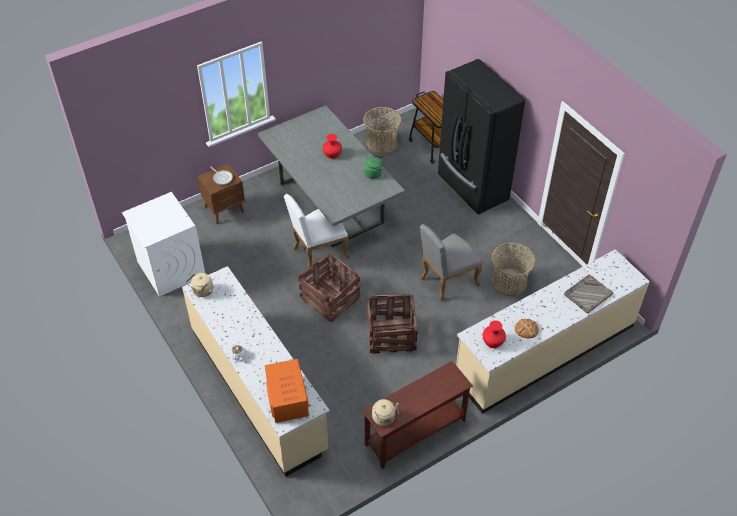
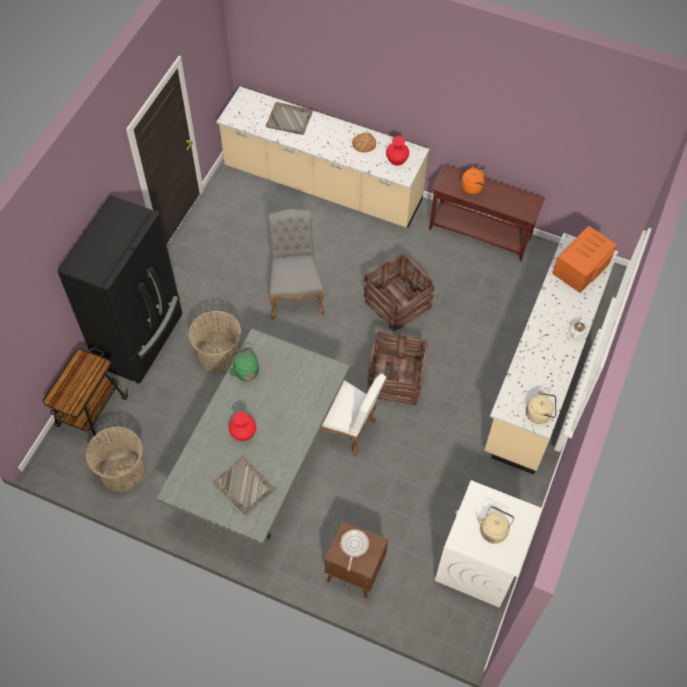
camera: 125 degrees left, 10 degrees up
(297, 140) = (245, 487): none -> grey tray
(384, 418) = (527, 204): beige kettle -> beige kettle (493, 530)
(432, 391) = (473, 187): none -> orange kettle
(447, 281) = (295, 294): grey chair -> grey chair turned 120 degrees counterclockwise
(509, 282) = (259, 245): basket -> basket (219, 355)

